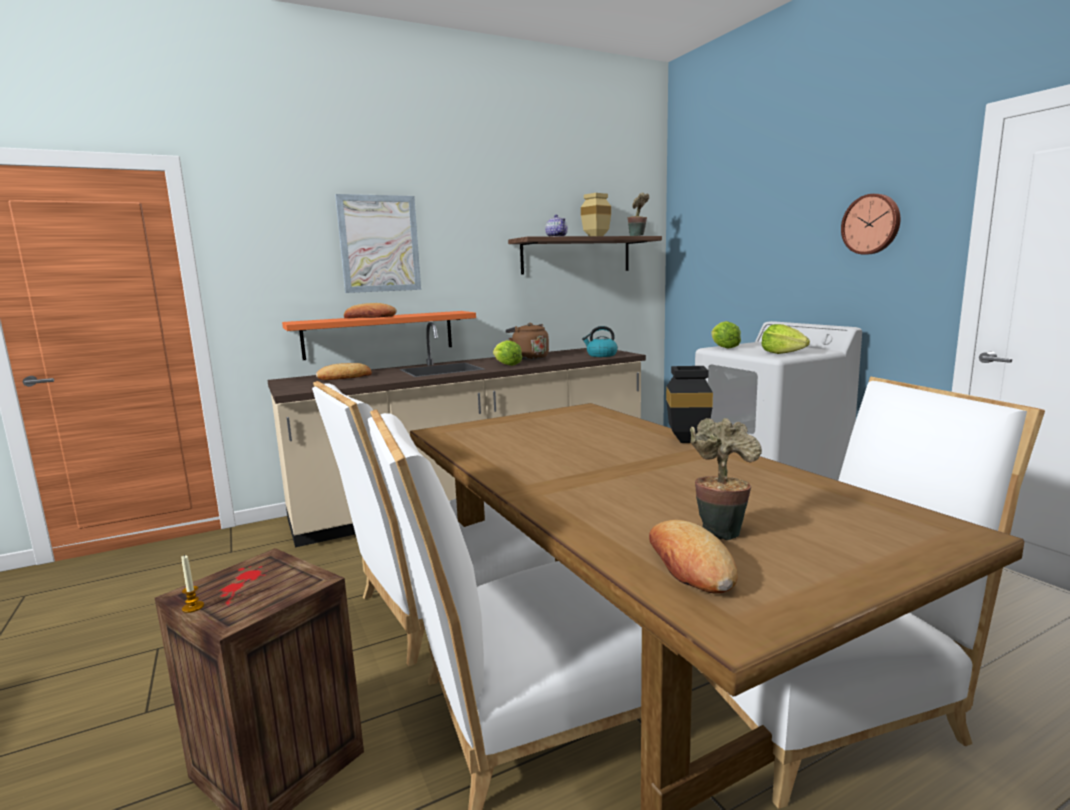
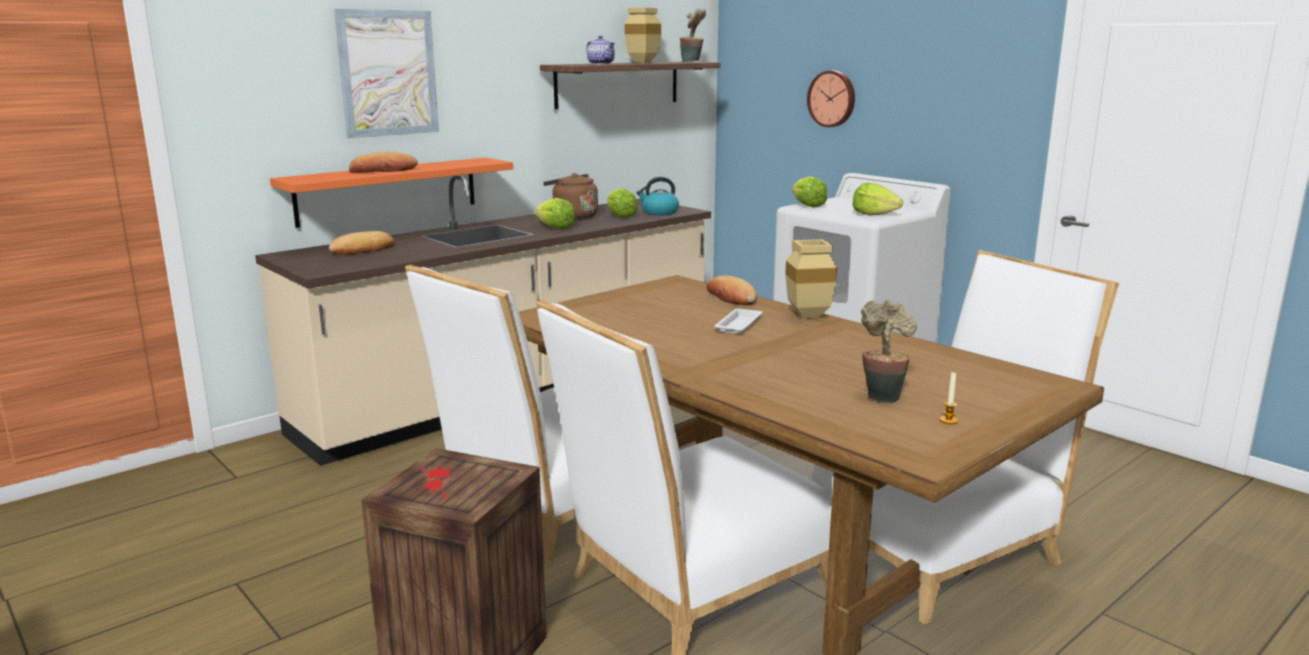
camera: 15 degrees left, 5 degrees up
(193, 607) = (414, 503): candle -> candle (948, 420)
(567, 357) = (620, 216): none -> lettuce
(614, 446) = (739, 324): none -> white tray
(689, 440) = (810, 315): black vase -> beige vase
(690, 565) = (872, 423): bread -> bread (731, 297)
(871, 224) = (961, 74): wall clock -> wall clock (832, 98)

